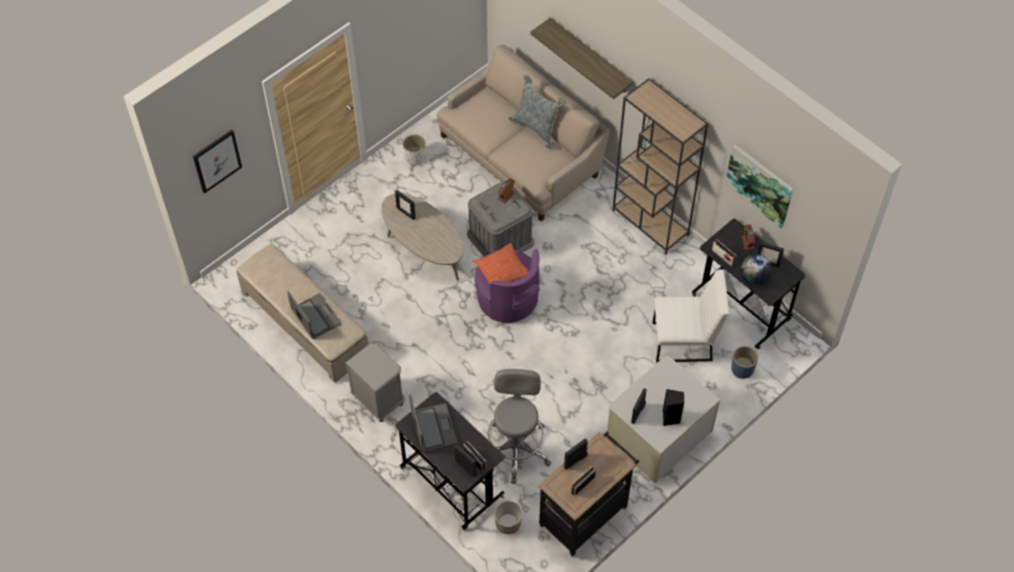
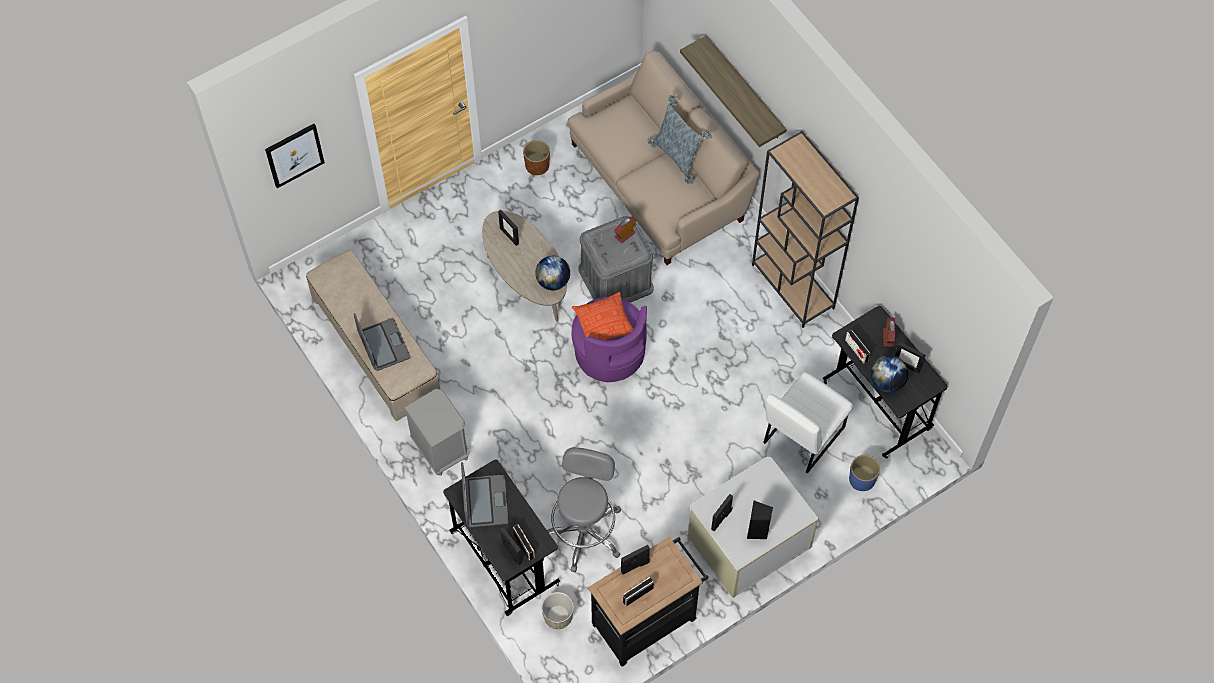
camera: 10 degrees right, 5 degrees up
(415, 157) = (537, 165): white planter -> brown planter
(451, 244) = (553, 281): none -> globe
(684, 342) = (802, 436): white chair -> white chair turned 120 degrees clockwise
(759, 185) = (907, 278): picture -> none

